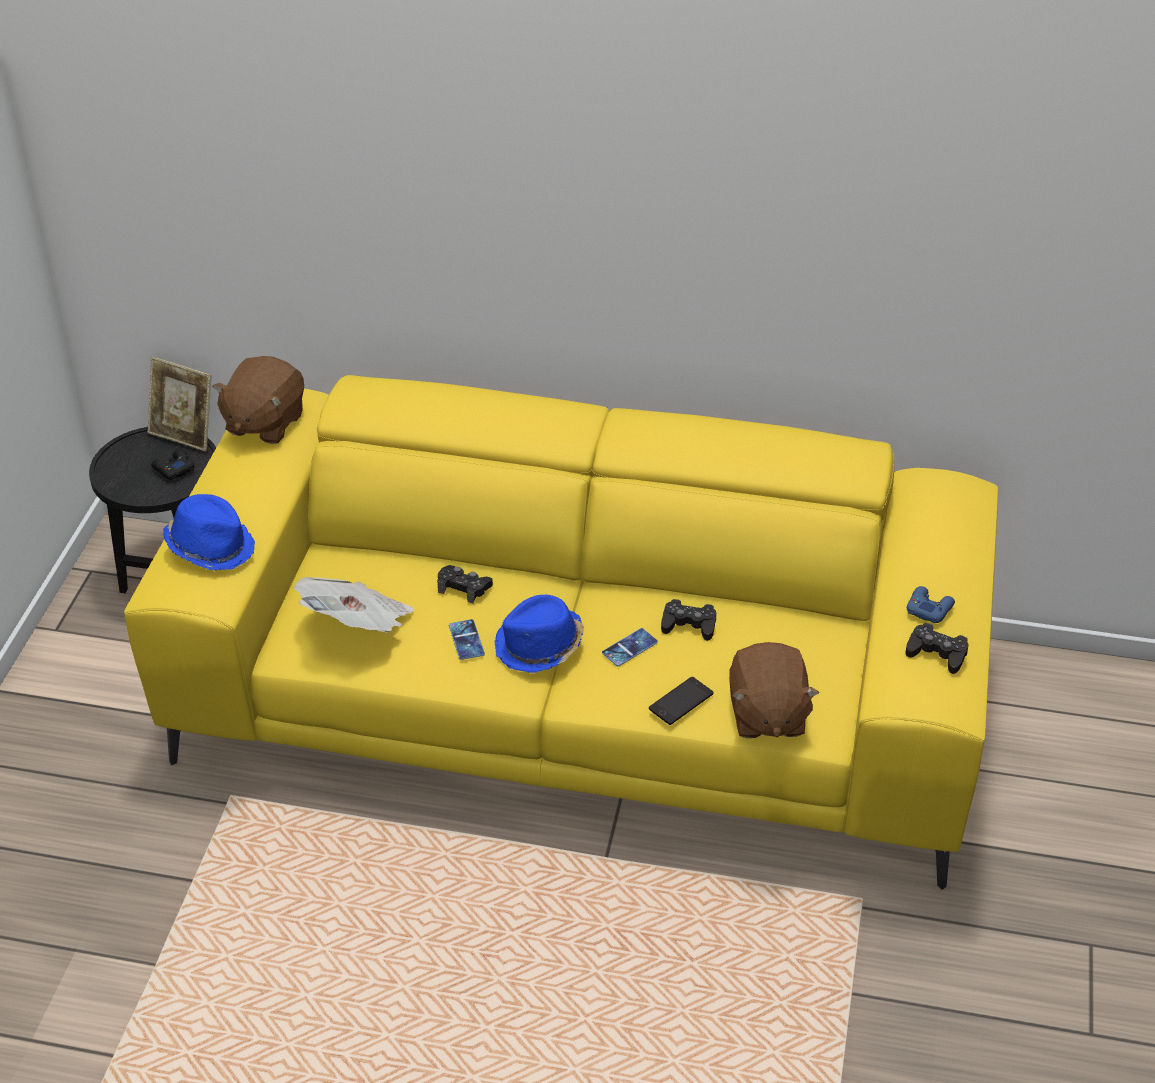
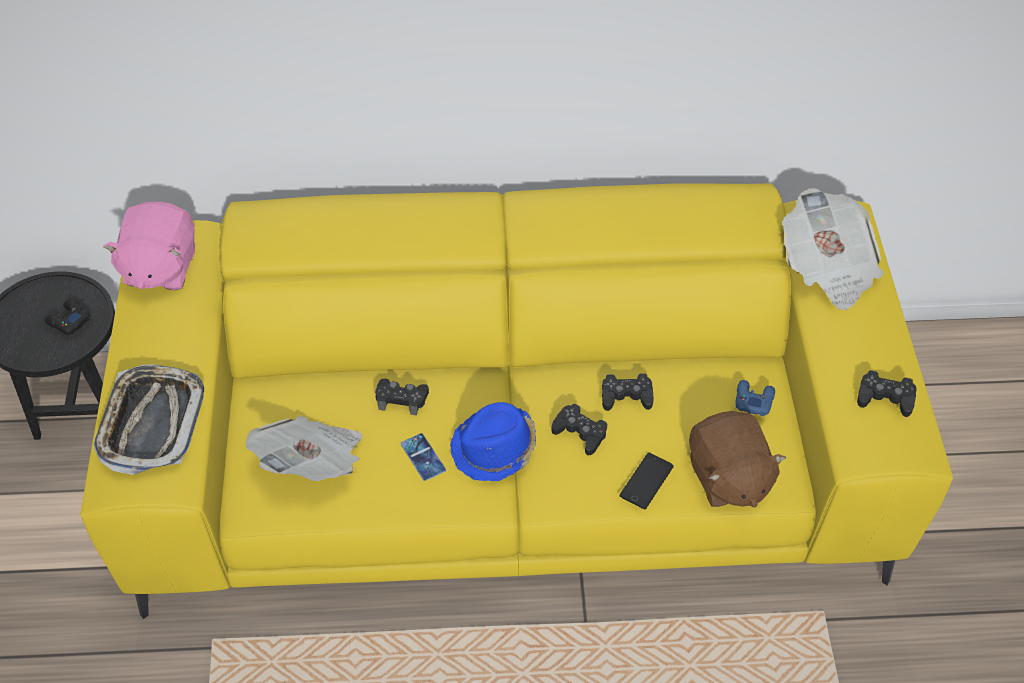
camera: 15 degrees left, 10 degrees up
(184, 435) = (68, 280): picture frame -> none
(211, 547) = (151, 423): blue hat -> tray
(264, 423) = (159, 268): brown plush toy -> pink plush toy
(629, 648) = (580, 432): phone -> black game controller
(924, 532) = (827, 268): none -> newspaper
(929, 608) = (861, 350): blue game controller -> blue game controller (753, 400)

